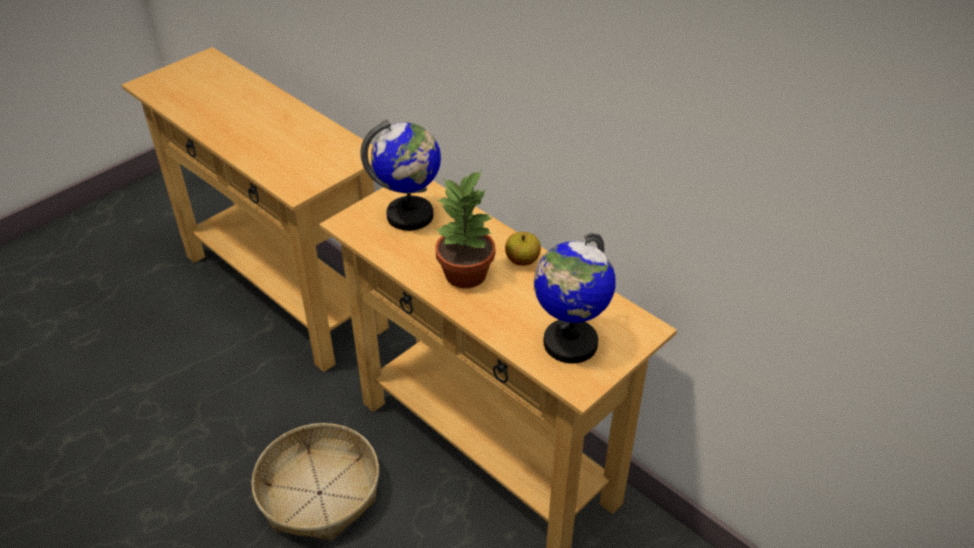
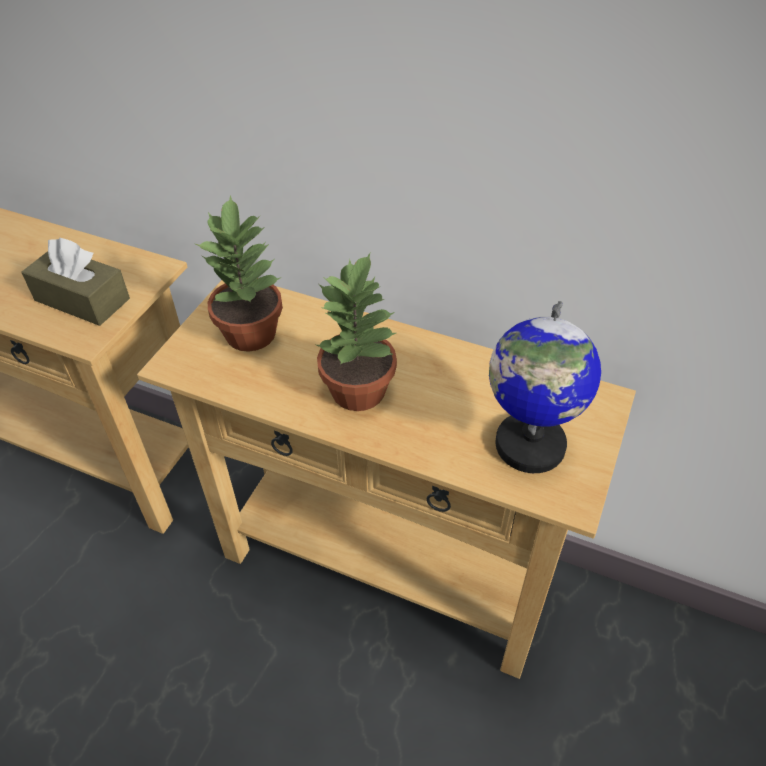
camera: 20 degrees left, 5 degrees up
(304, 164) = (82, 299): none -> brown tissue box
(320, 493) = (217, 687): basket -> none
(410, 216) = (252, 333): globe -> potted plant
(522, 260) = (417, 354): apple -> none

